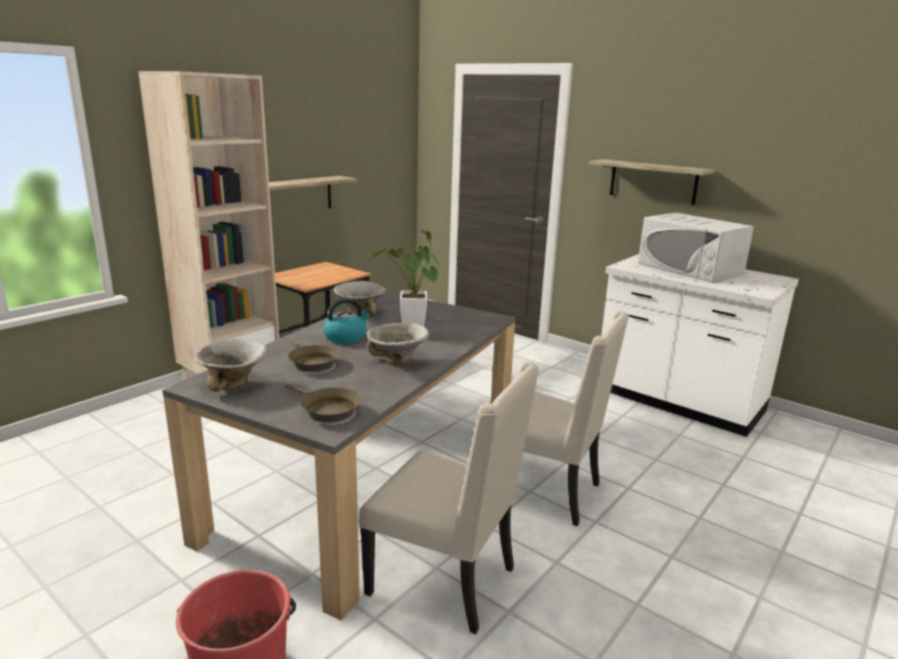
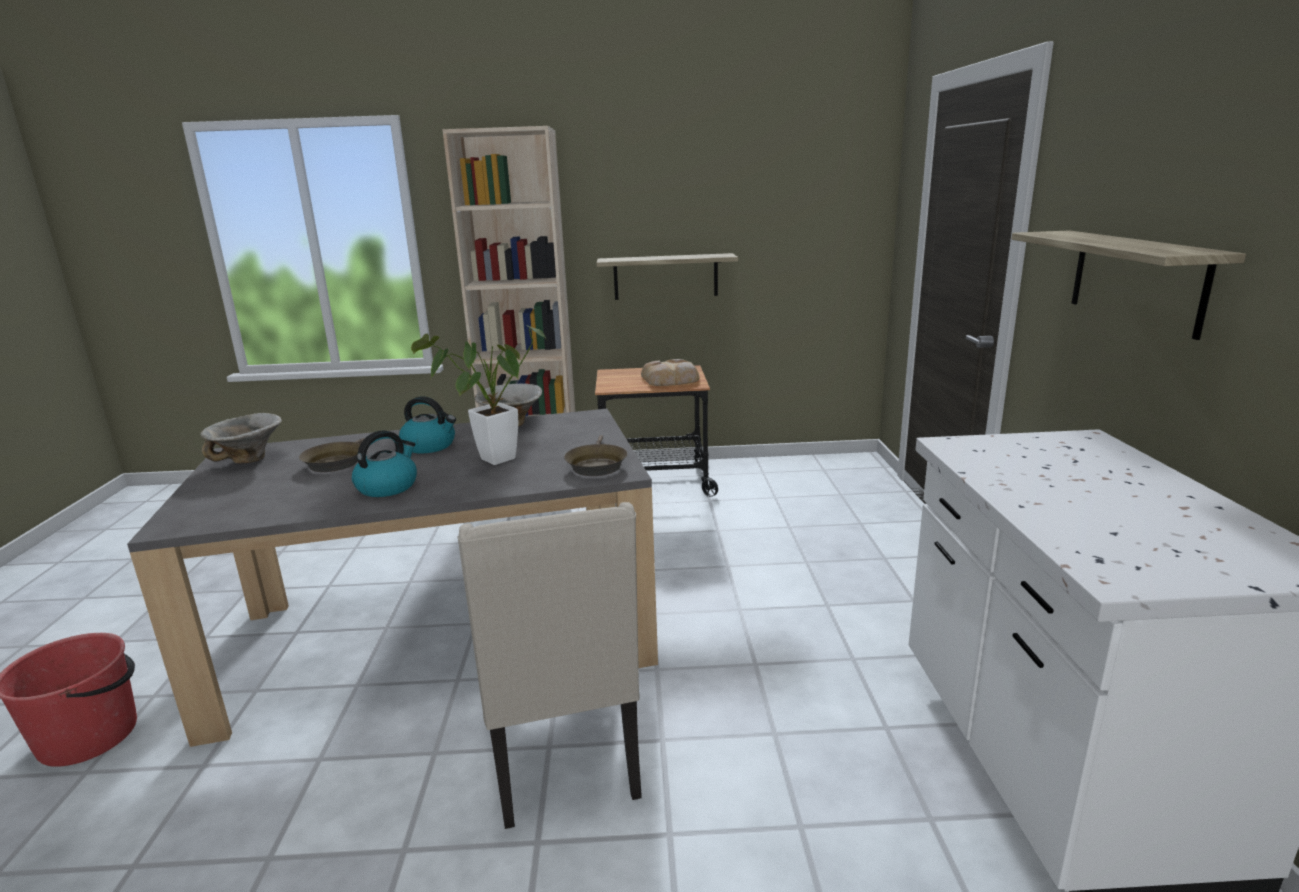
camera: 50 degrees right, 0 degrees up
(326, 410) = (217, 509): brown frying pan -> brown frying pan (596, 465)
(333, 273) = (671, 379): none -> bread
(397, 362) = (388, 486): bowl -> kettle
(446, 581) = (298, 778): beige chair -> none
(690, 268) = (1094, 482): white microwave -> none

